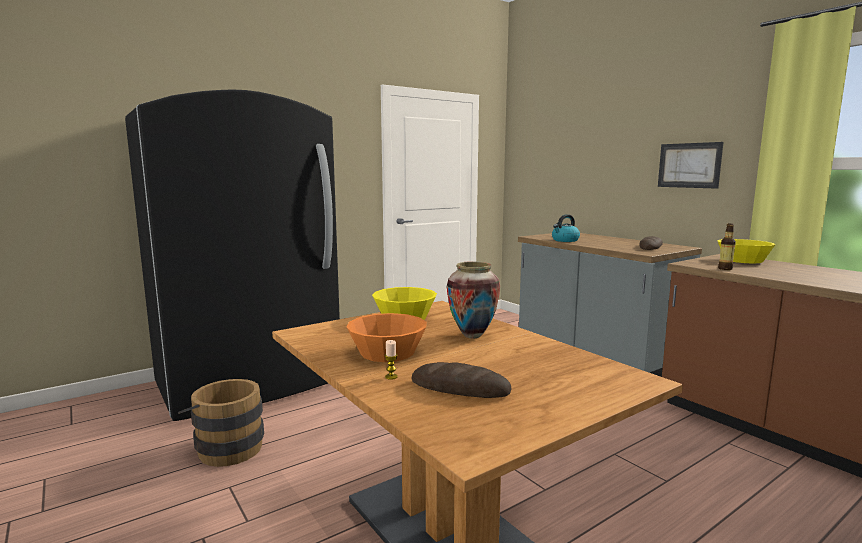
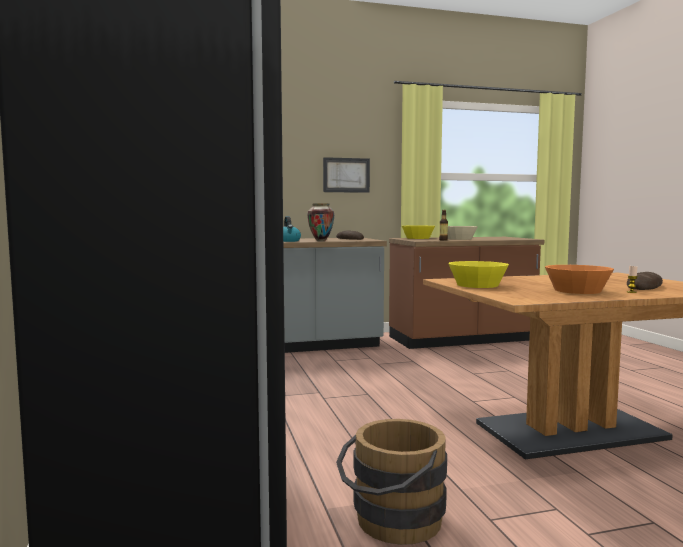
camera: 70 degrees left, 5 degrees down
(472, 336) = (535, 280): vase -> vase (321, 241)
(782, 272) = (459, 239): none -> beige bowl

